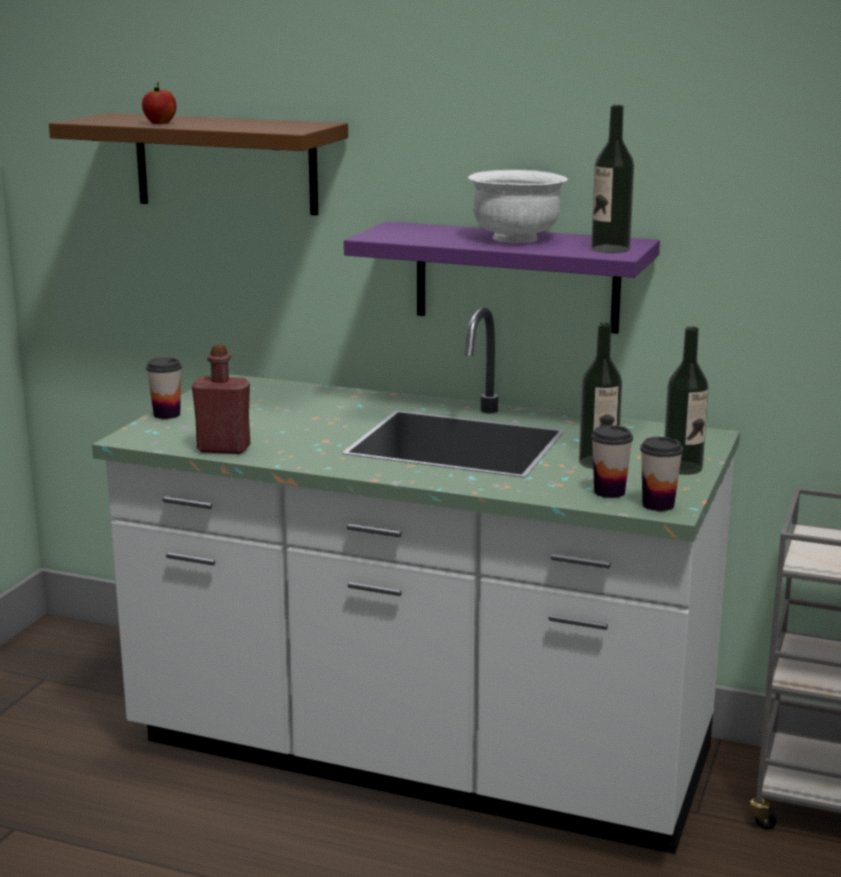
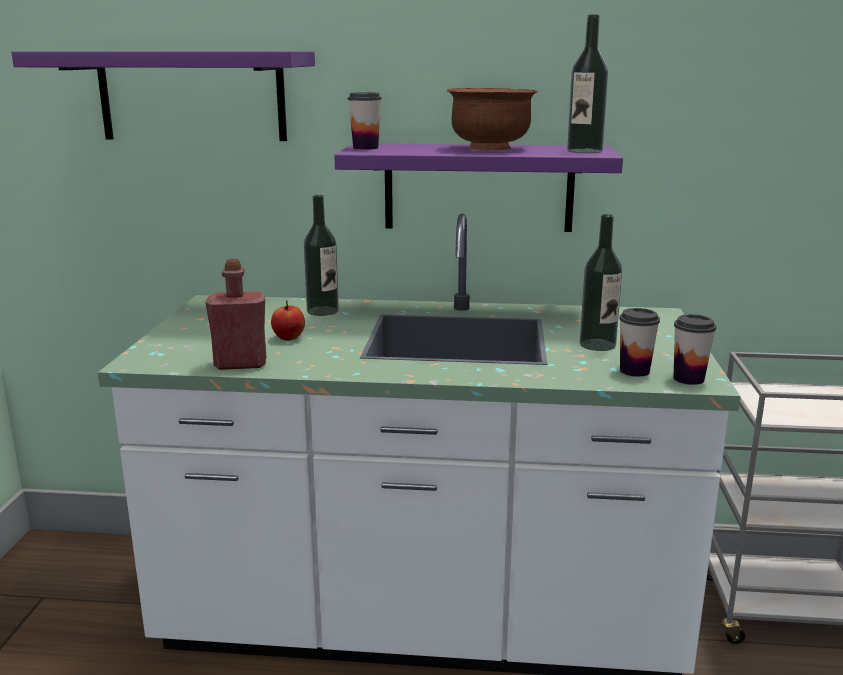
camera: 15 degrees left, 0 degrees up
(160, 123) = (131, 50): apple -> apple (288, 338)
(167, 414) = (164, 336): cup -> cup (365, 148)
(225, 163) = (192, 96): brown shelf -> purple shelf
(516, 238) = (490, 148): white bowl -> brown bowl
(682, 468) = (671, 343): bottle -> bottle (322, 311)

